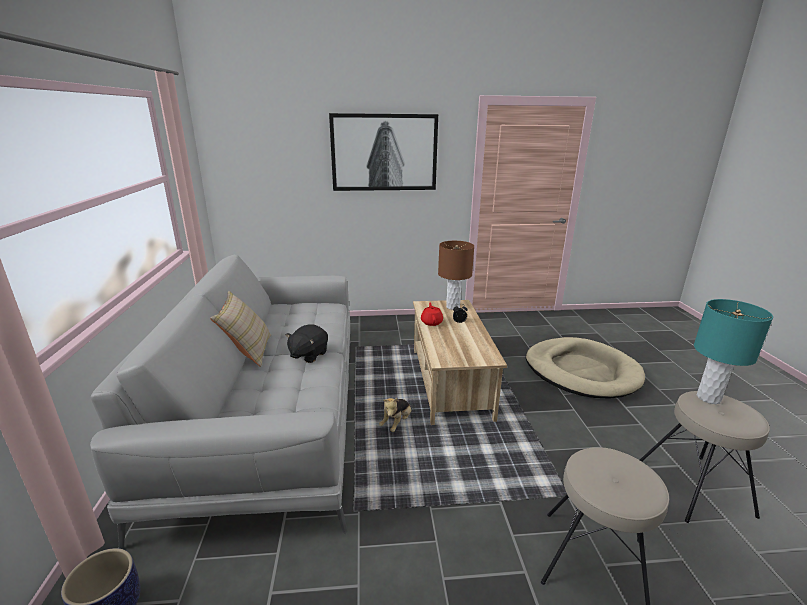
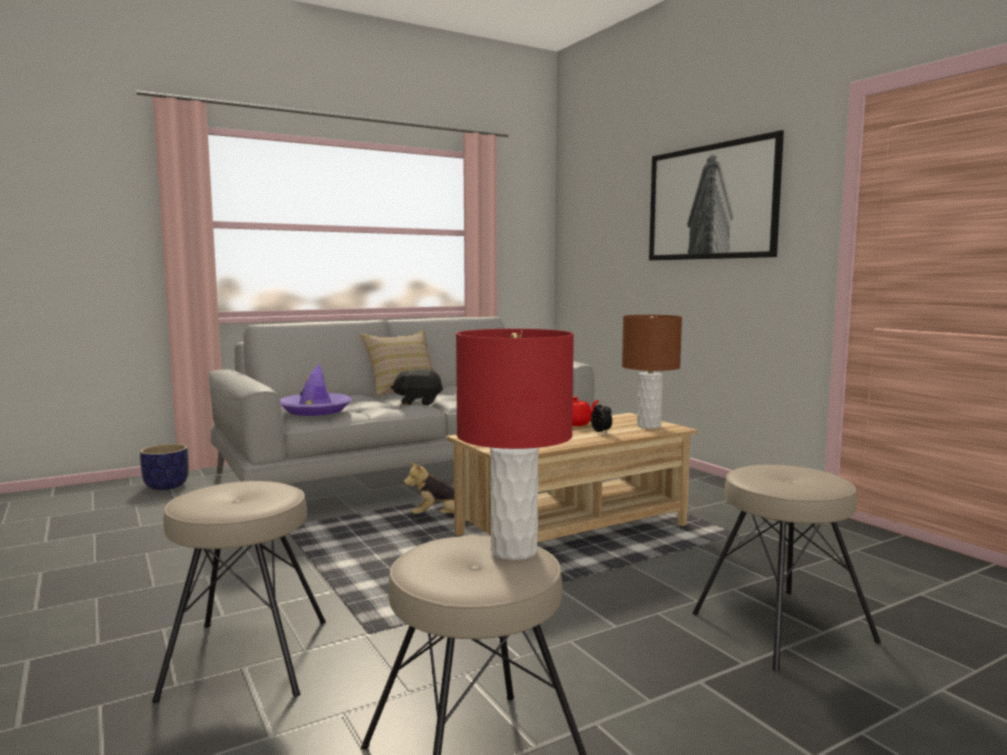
camera: 65 degrees right, 15 degrees down
(300, 407) = (315, 410): none -> purple hat
(581, 371) = (781, 626): beige dog bed -> beige stool
(708, 398) = (513, 551): turquoise table lamp -> red table lamp

